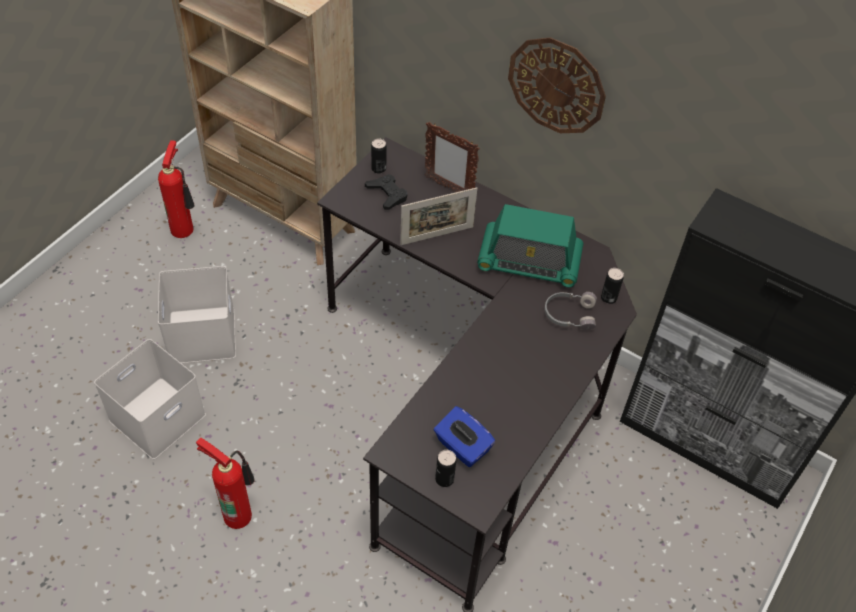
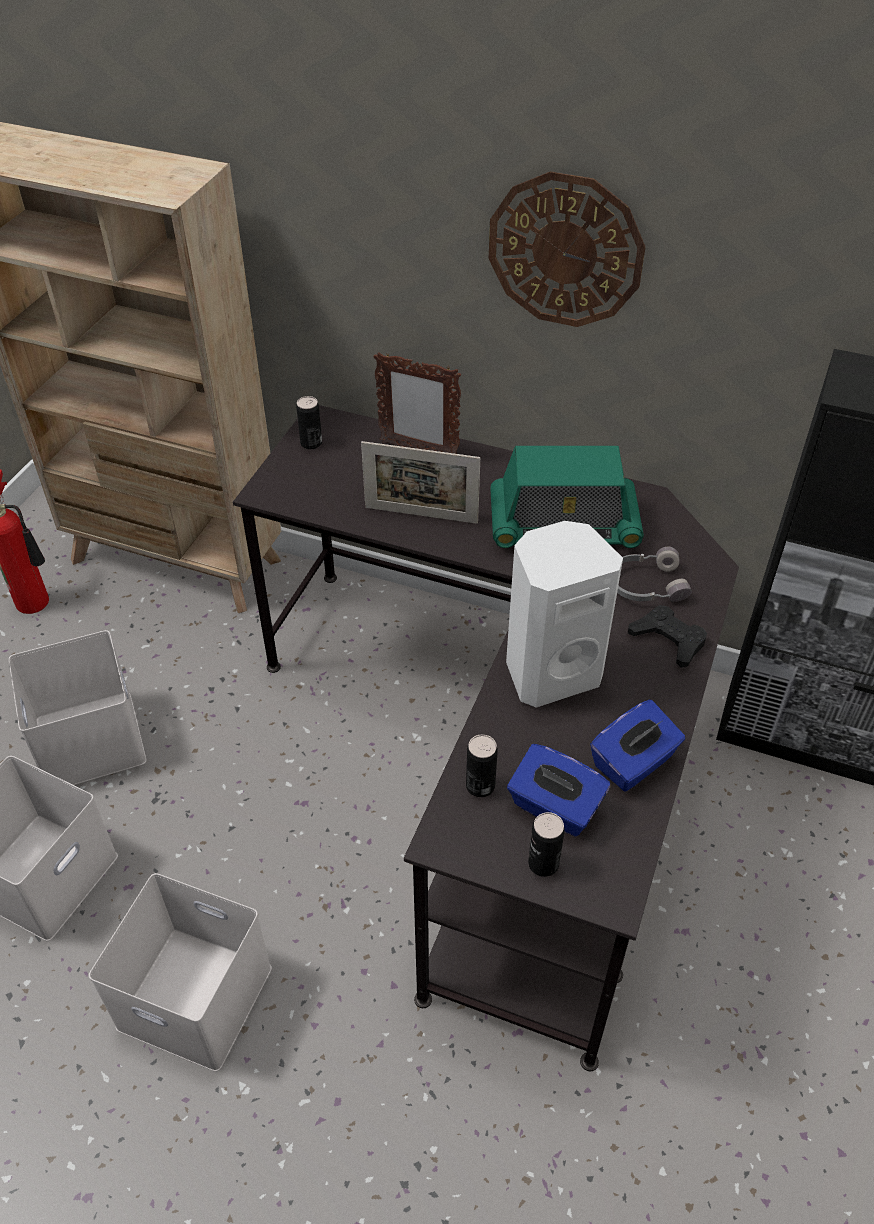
camera: 10 degrees left, 5 degrees down
(237, 512) = (199, 995): fire extinguisher -> white storage box
(387, 194) = (333, 474): black game controller -> black game controller (668, 640)
(437, 235) = (421, 515): picture frame -> picture frame turned 45 degrees clockwise
(487, 361) = (550, 672): none -> white speaker
(520, 430) = (633, 763): none -> blue tissue box
(608, 298) = (692, 552): can -> can (480, 786)

